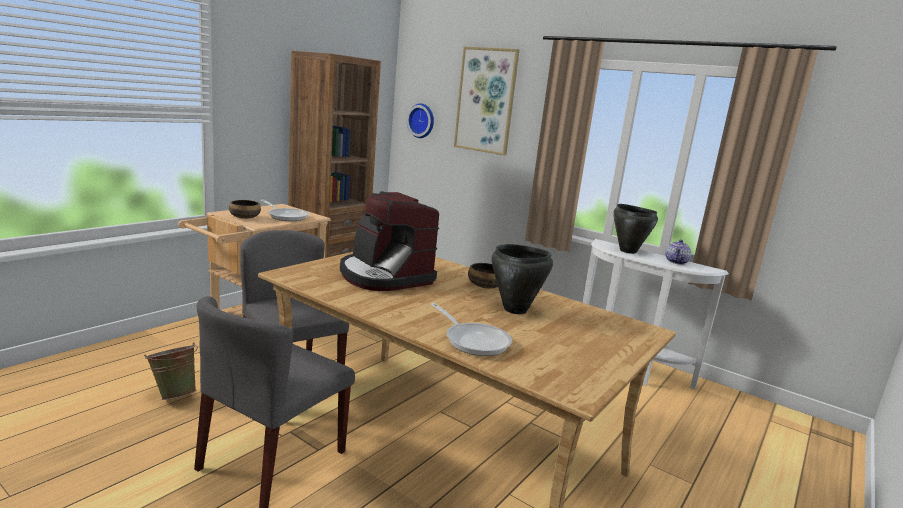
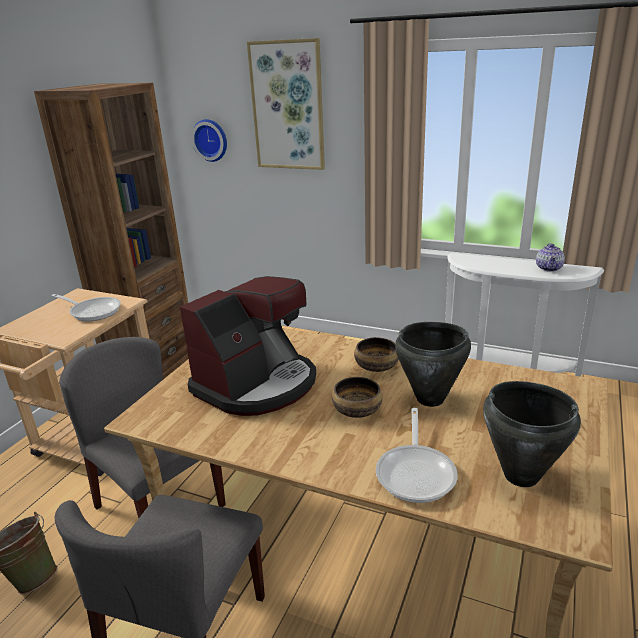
camera: 10 degrees left, 10 degrees up
(244, 217) = (42, 328): bowl -> bowl (356, 409)
(384, 276) = (257, 384): coffee machine -> coffee machine turned 90 degrees counterclockwise
(474, 340) = (416, 472): frying pan -> frying pan turned 60 degrees clockwise
(628, 251) = (493, 264): black cooking pot -> black cooking pot (520, 475)

